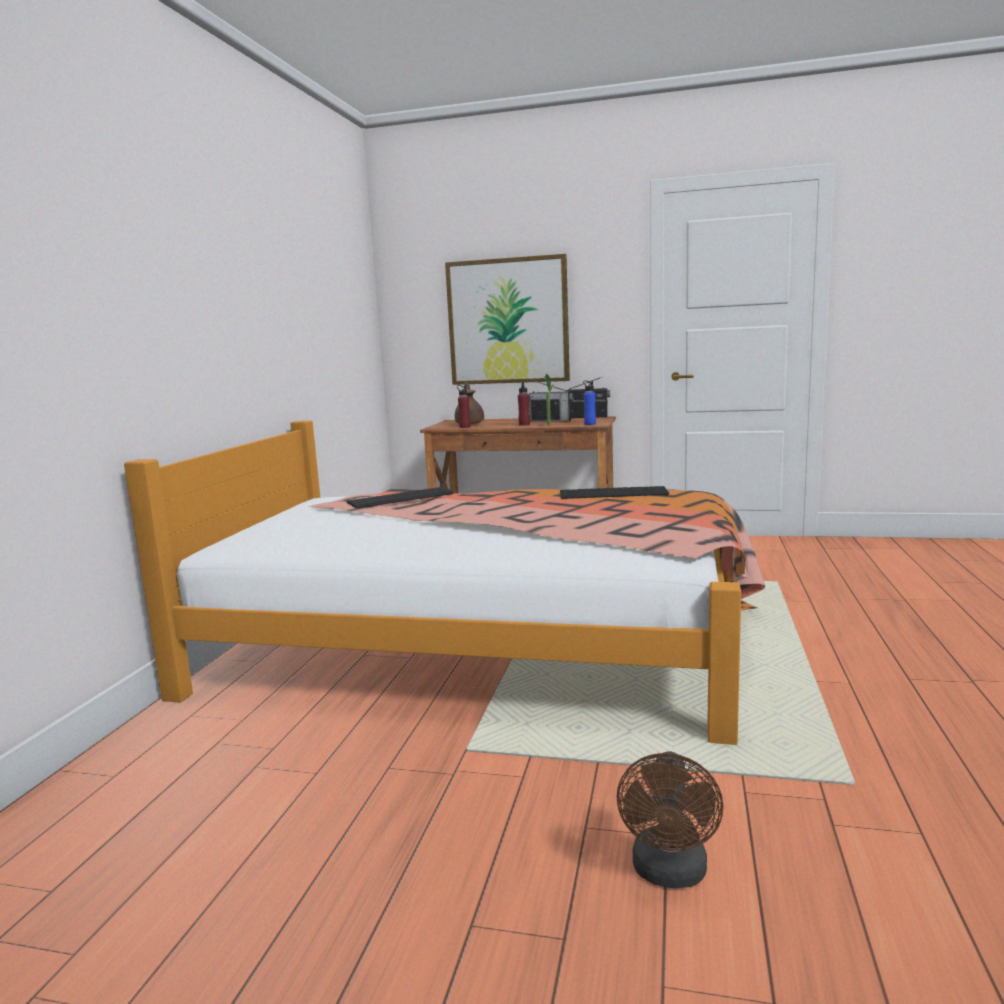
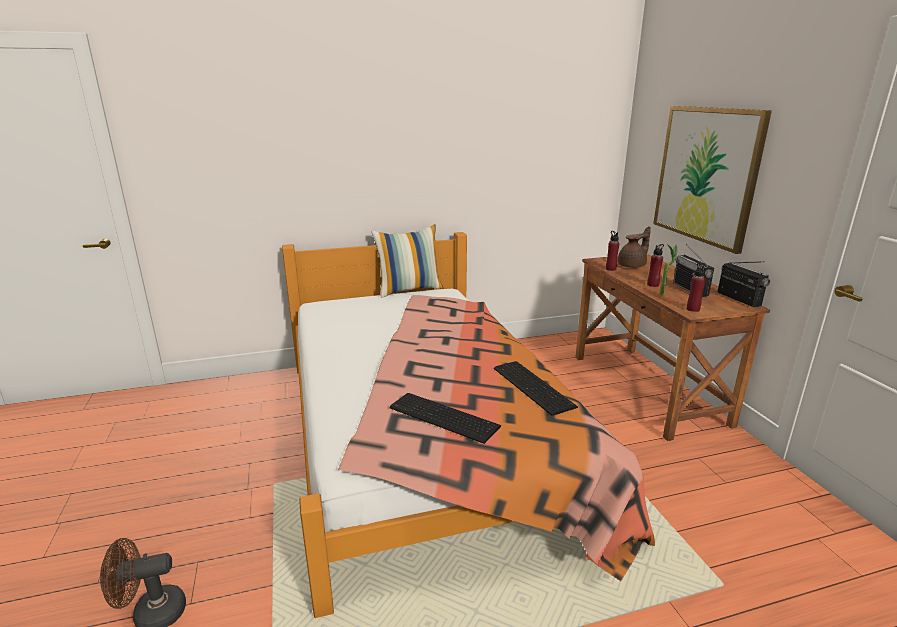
camera: 60 degrees right, 10 degrees up
(278, 509) = (409, 289): none -> pillow
(402, 498) = (448, 314): keyboard -> keyboard (443, 418)
(590, 424) = (693, 309): blue bottle -> red bottle

